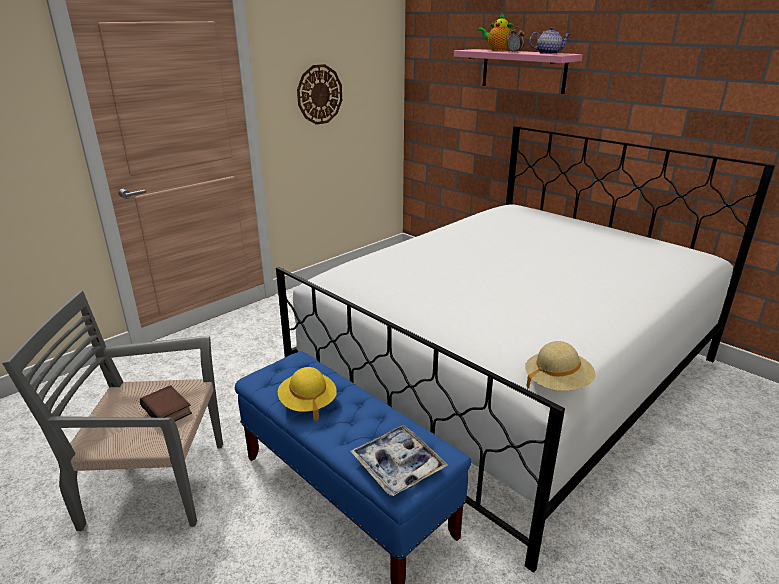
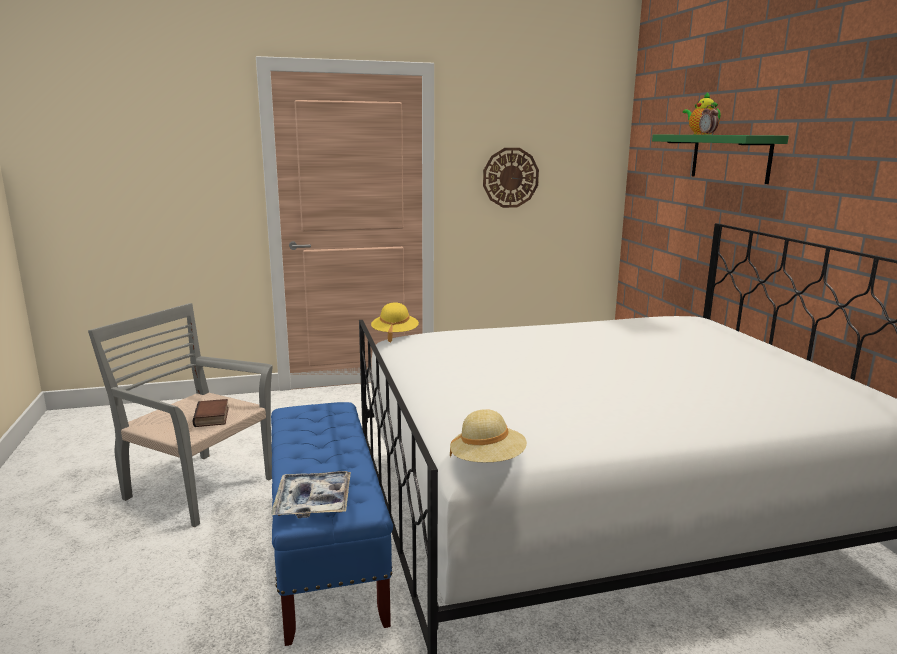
camera: 30 degrees right, 10 degrees down
(308, 403) = (303, 437): yellow hat -> yellow hat (395, 335)
(523, 70) = (730, 157): pink shelf -> green shelf
(548, 53) = (744, 134): teapot -> none

